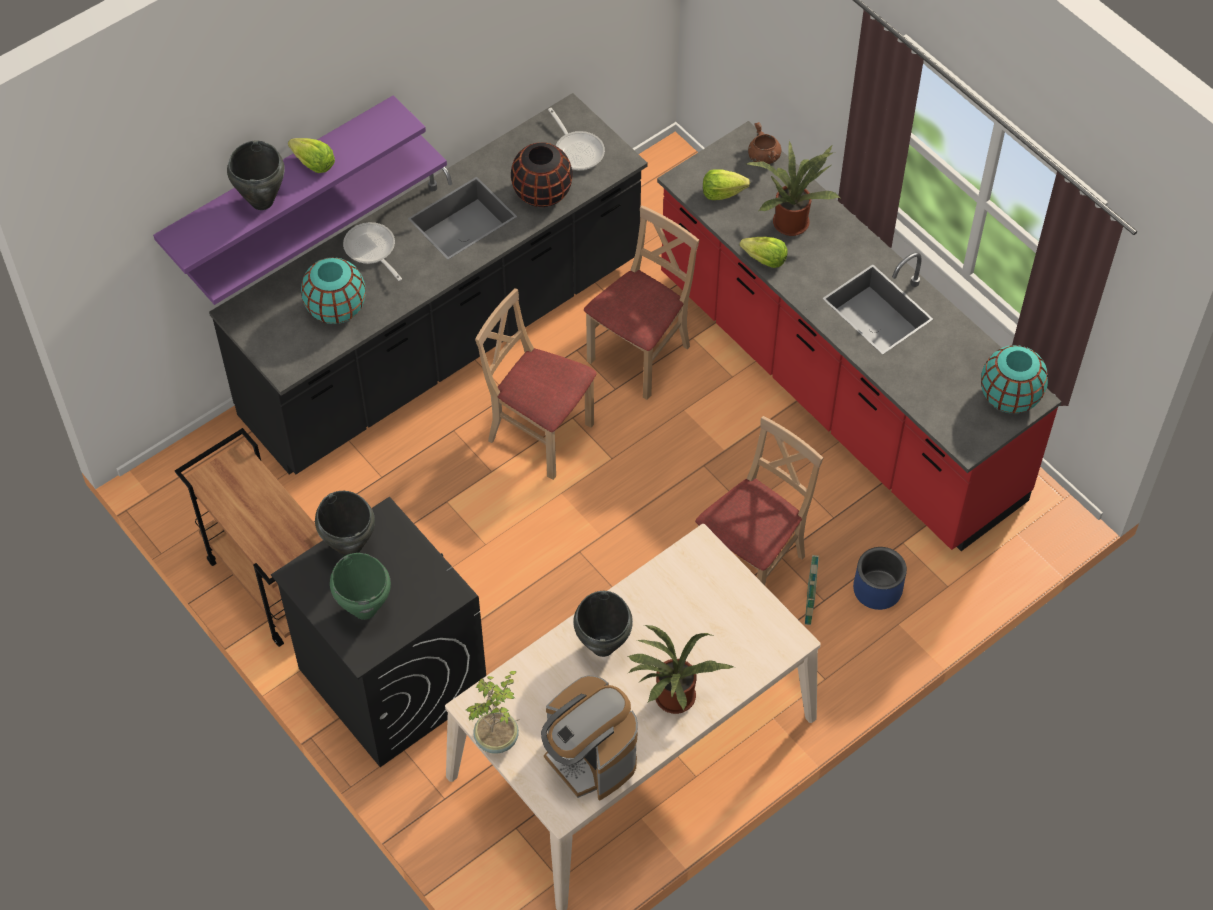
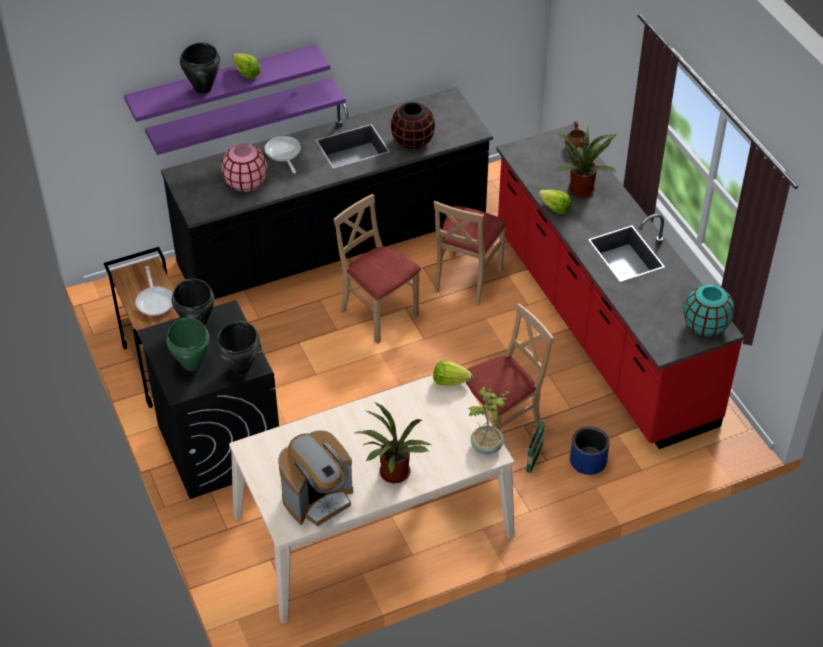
camera: 15 degrees right, 10 degrees down
(336, 309) = (246, 183): turquoise vase -> pink vase
(497, 739) = (258, 472): potted plant -> potted plant (487, 446)
(577, 150) = (446, 120): frying pan -> frying pan (155, 300)
(589, 758) = (318, 499): coffee machine -> coffee machine turned 105 degrees counterclockwise
(603, 646) = (355, 429): black cooking pot -> black cooking pot (241, 368)
(640, 355) = (466, 279): beige chair -> beige chair turned 150 degrees clockwise
(722, 193) = (539, 163): lettuce -> lettuce (450, 381)

